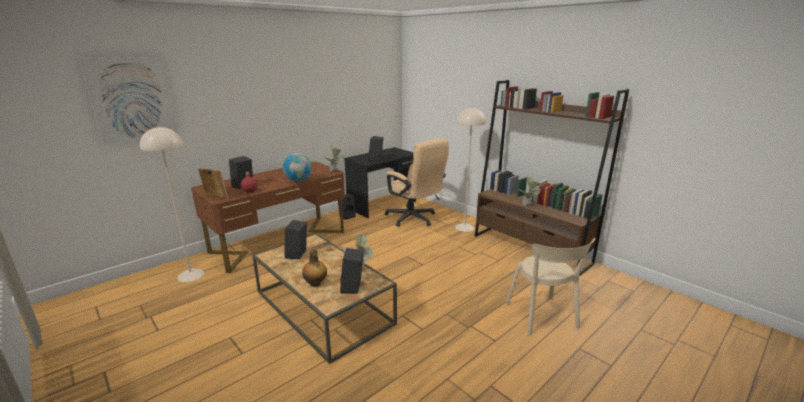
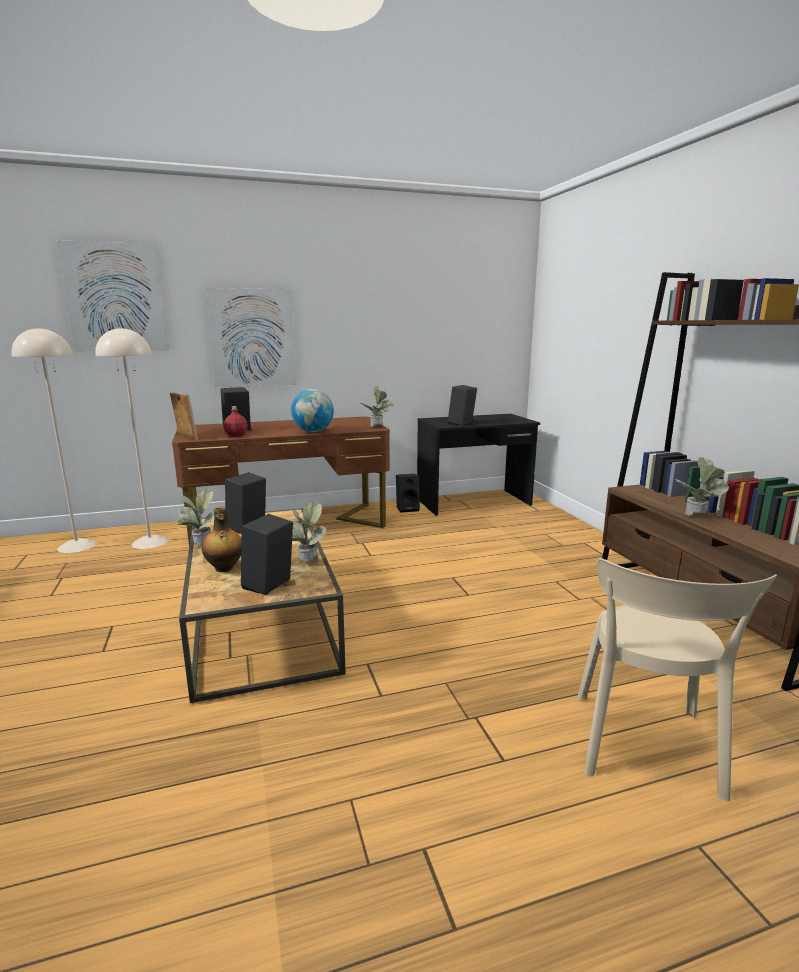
camera: 25 degrees right, 5 degrees down
(237, 118) = (253, 338): none -> picture
(283, 274) = (200, 547): none -> potted plant
(414, 219) = (509, 528): beige office chair -> none
(464, 227) = (590, 554): beige floor lamp -> beige floor lamp (76, 546)

